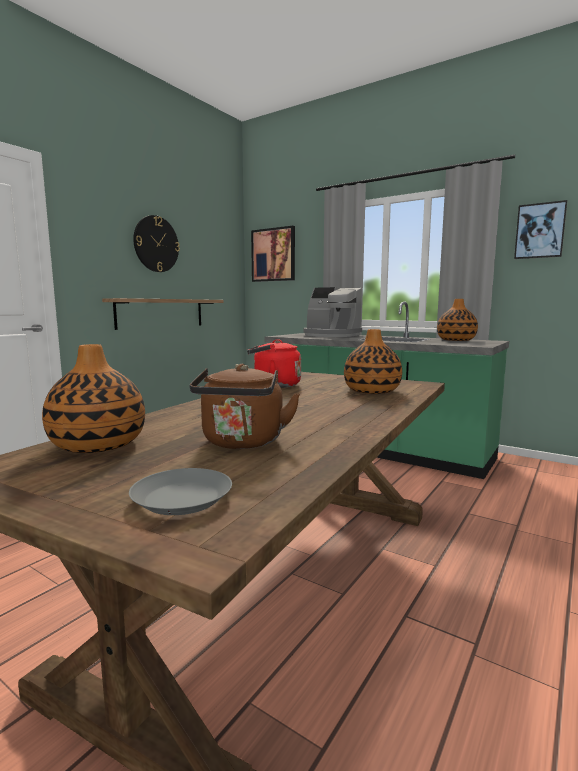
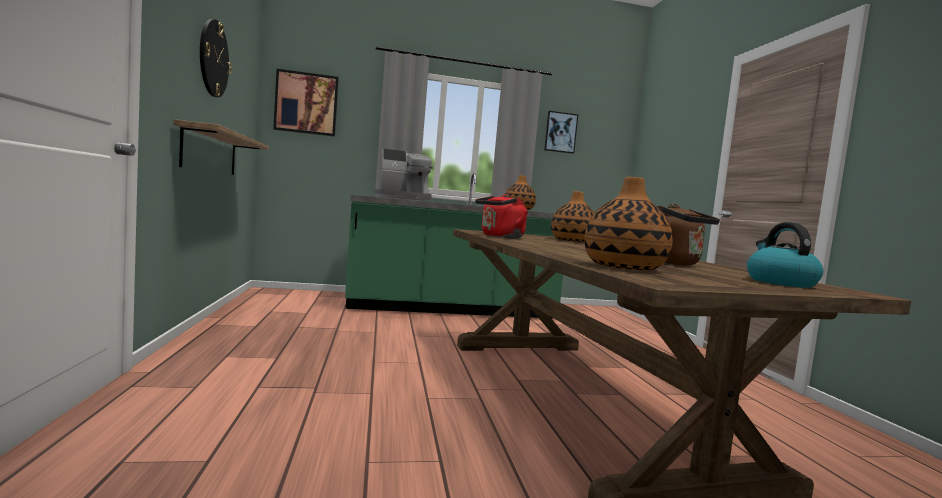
camera: 45 degrees left, 5 degrees down
(181, 499) = (779, 282): grey plate -> kettle

